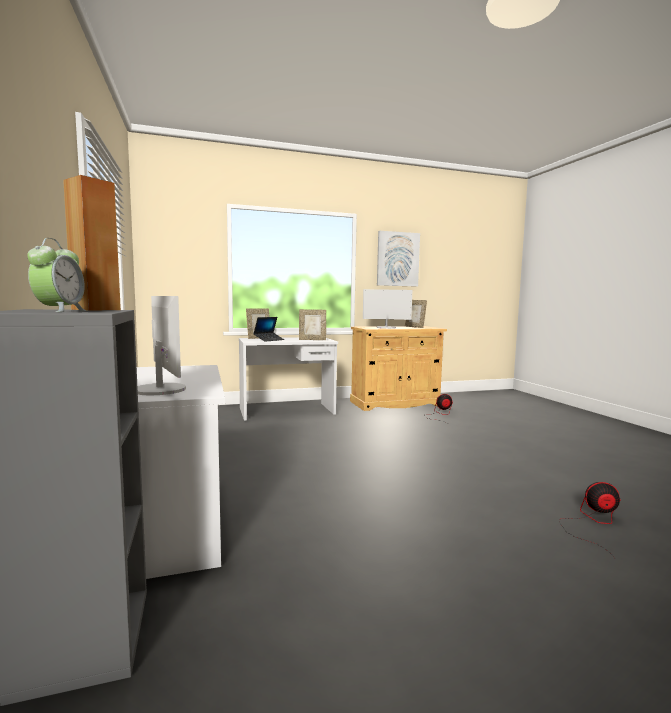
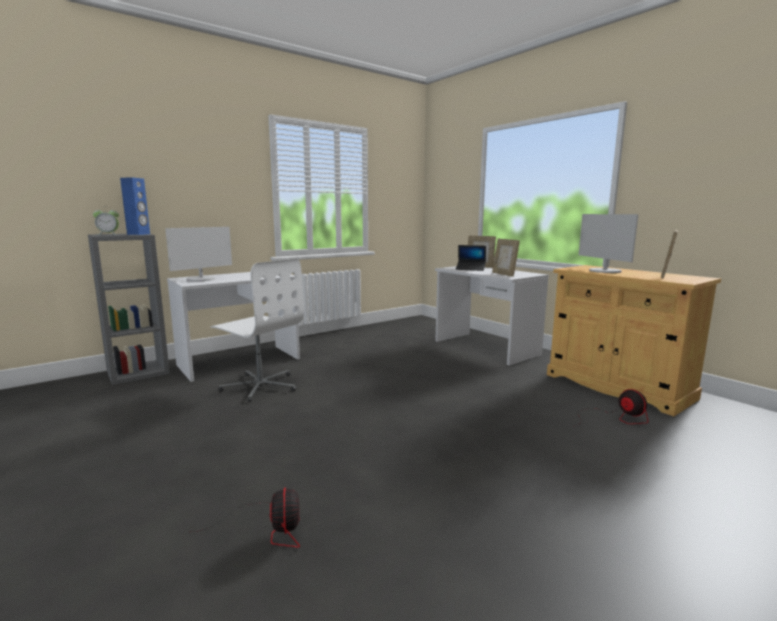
camera: 70 degrees right, 5 degrees up
(96, 309) = (139, 234): brown speaker -> blue speaker
(293, 511) = (260, 386): none -> white office chair
(397, 259) = (695, 160): picture -> none

